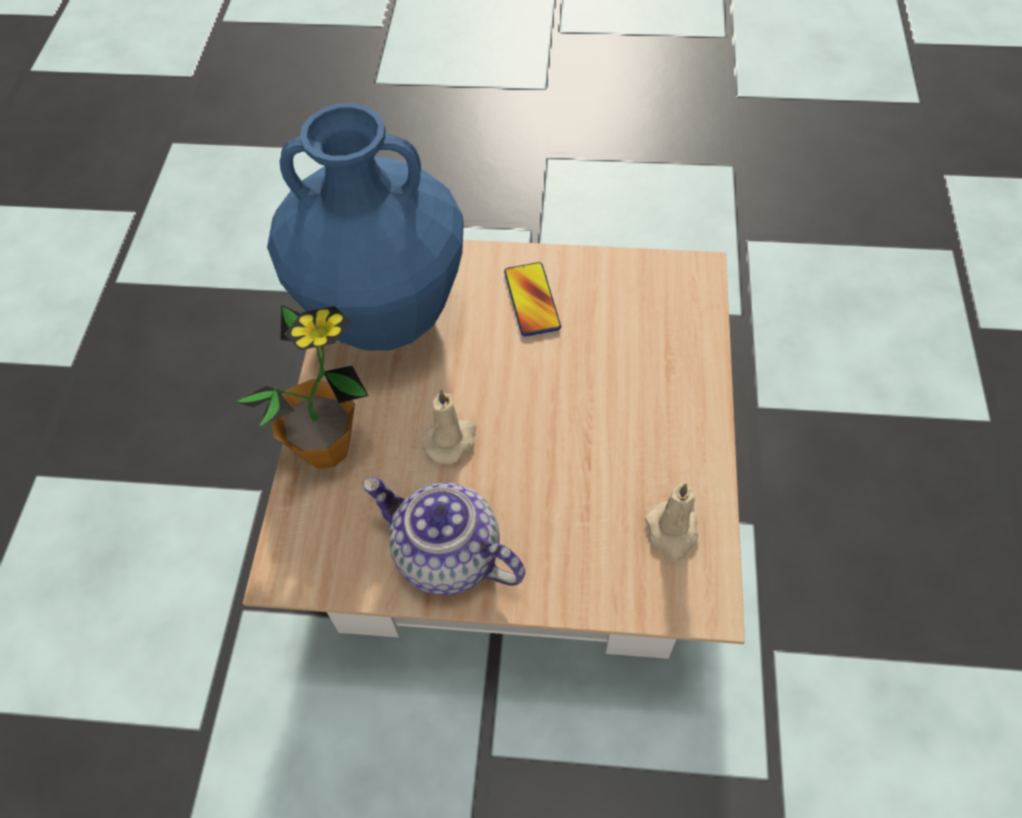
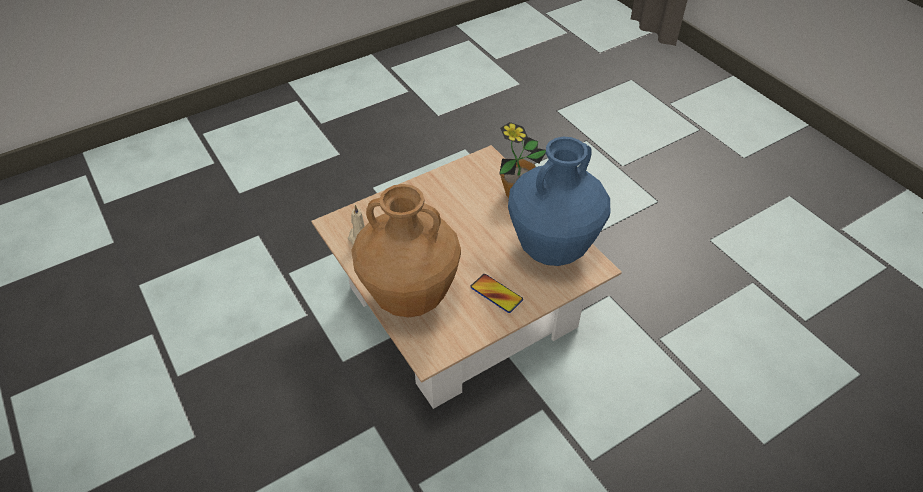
camera: 140 degrees right, 10 degrees down
(446, 555) = (438, 188): teapot -> none
(451, 440) = (473, 221): beige candle -> none
(660, 366) = (411, 297): none -> brown vase

